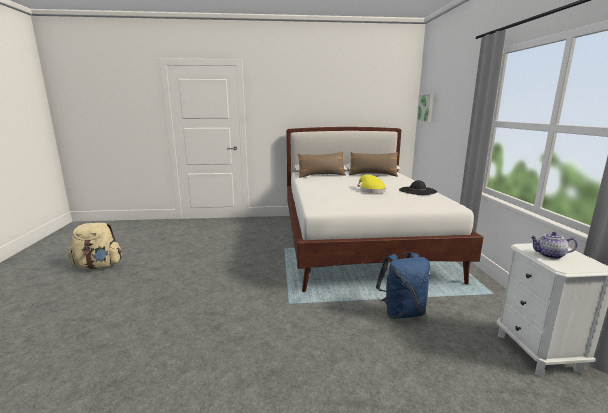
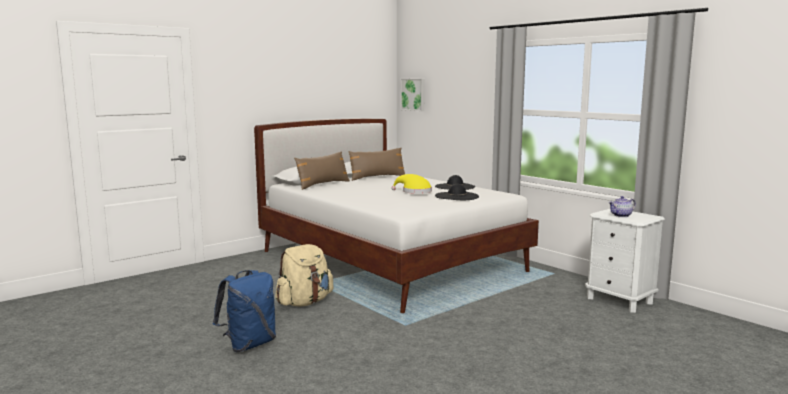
camera: 35 degrees left, 5 degrees down
(98, 266) = (79, 363): beige backpack -> beige backpack (304, 302)
(398, 200) = (456, 196): none -> black hat
(401, 312) = (507, 304): blue backpack -> blue backpack (249, 344)

